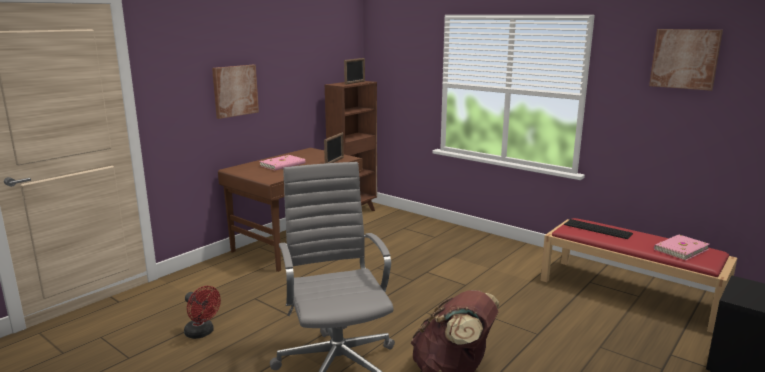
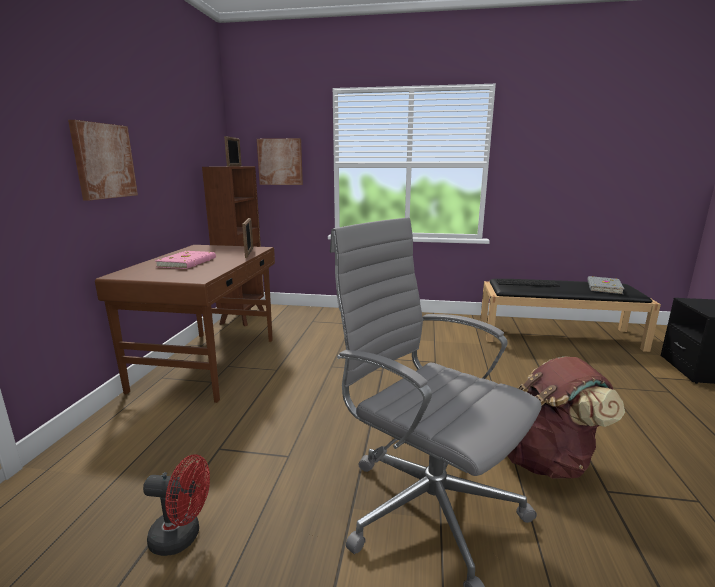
camera: 30 degrees left, 0 degrees up
(630, 293) = (558, 335): red bench -> black bench
(680, 249) = (603, 287): pink book -> grey book
(685, 59) = (578, 122): picture -> picture (280, 162)

